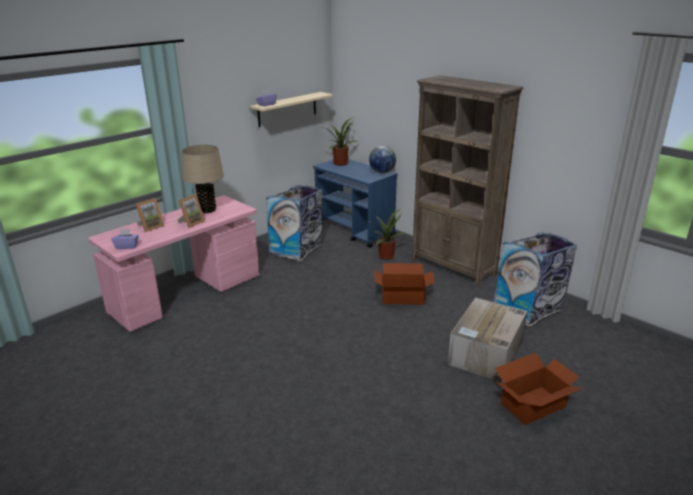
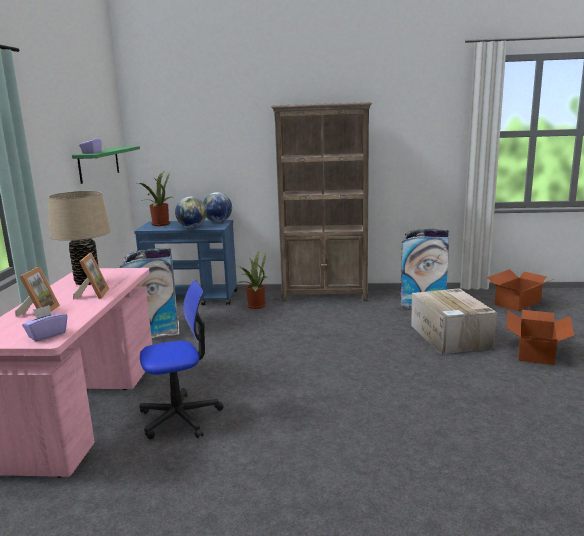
camera: 40 degrees left, 10 degrees down
(219, 324) = (180, 417): none -> office chair
(287, 109) = (99, 164): beige shelf -> green shelf
(353, 174) = (192, 227): none -> globe
(403, 297) = (325, 327): cardboard box -> cardboard box (518, 303)

